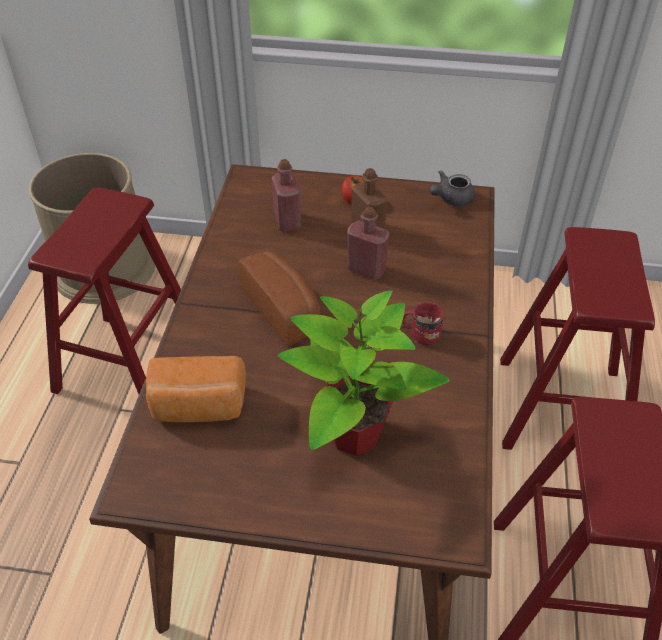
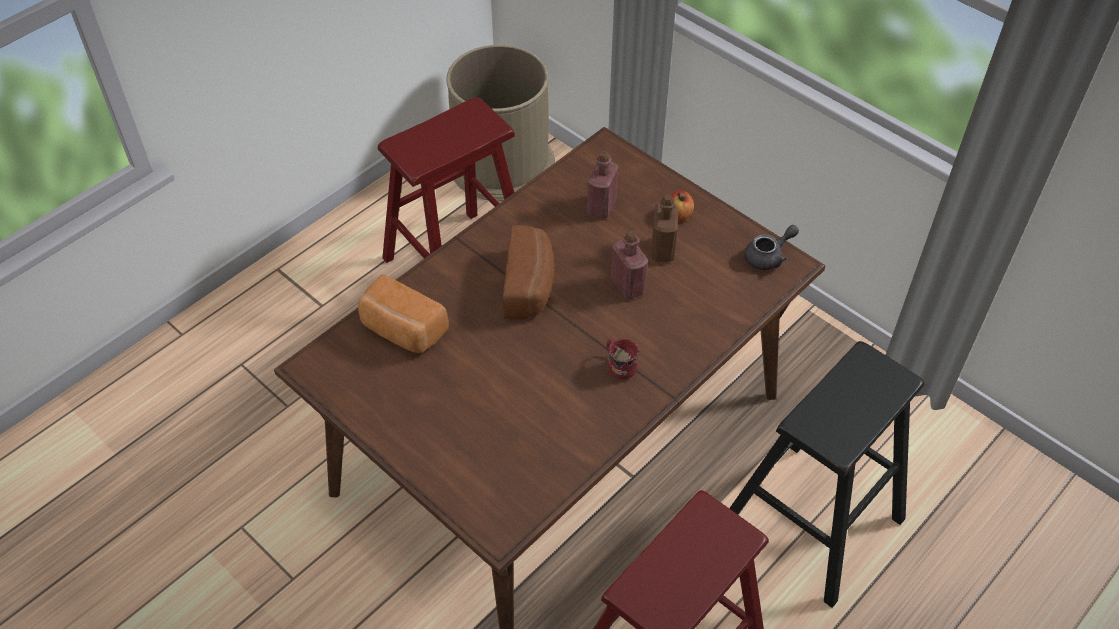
camera: 35 degrees right, 5 degrees up
(352, 433) = (493, 413): potted plant -> none
(451, 199) = (768, 257): grey teapot -> grey teapot turned 150 degrees clockwise
(561, 408) = (812, 521): red stool -> black stool

